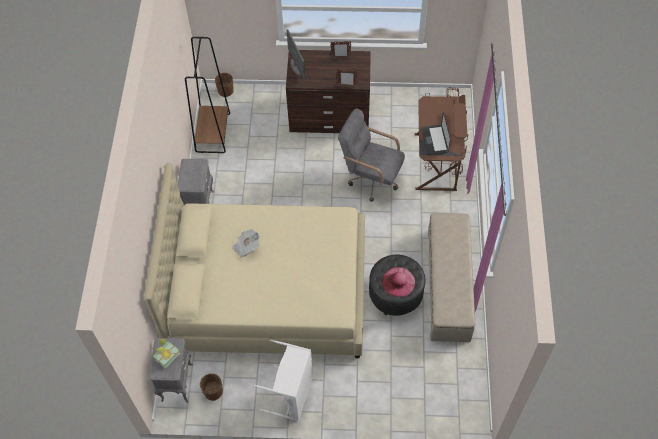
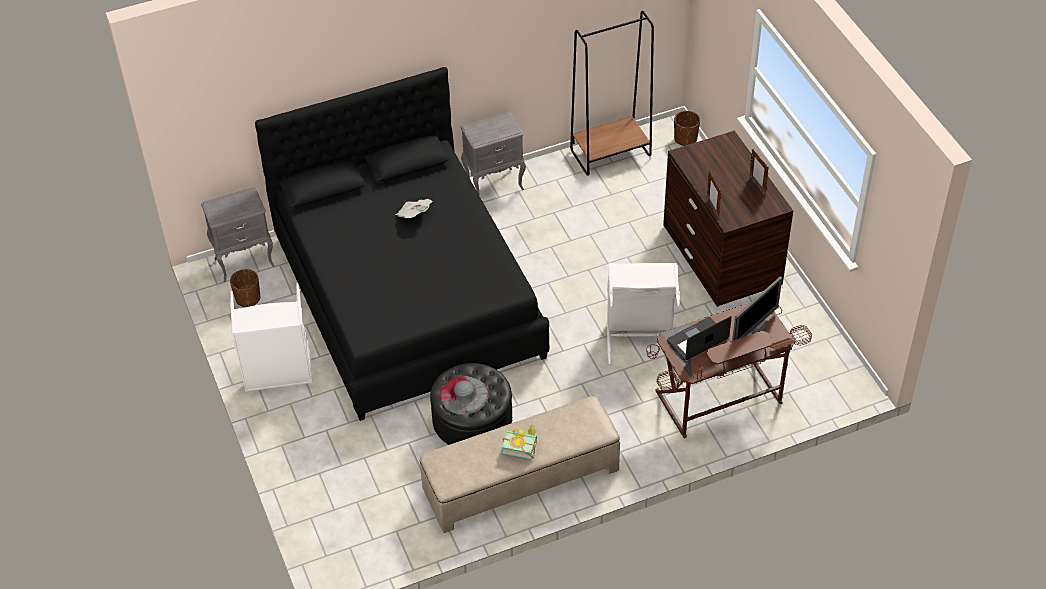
camera: 65 degrees right, 10 degrees down
(165, 355) = (236, 203): book -> book (520, 446)
(268, 291) = (408, 296): beige bed -> black bed
(296, 67) = (710, 148): monitor -> monitor (754, 330)
(370, 180) = (640, 336): grey office chair -> white laundry basket
(398, 282) = (464, 395): pink hat -> grey hat

